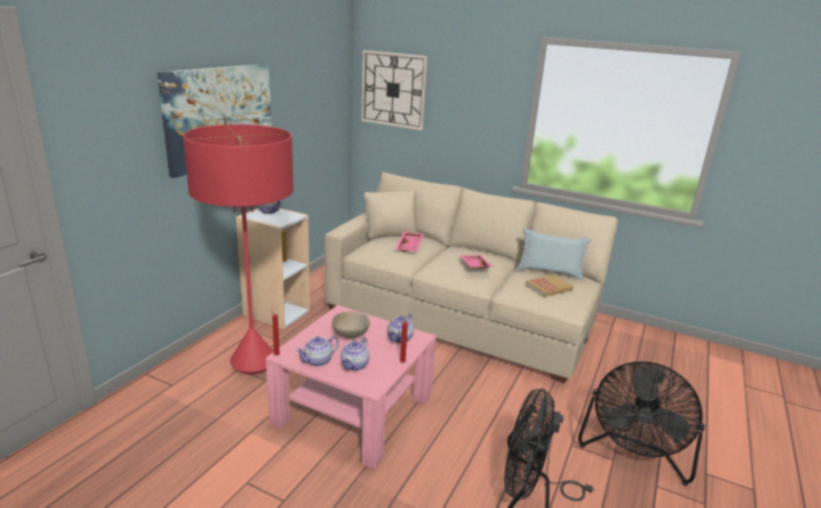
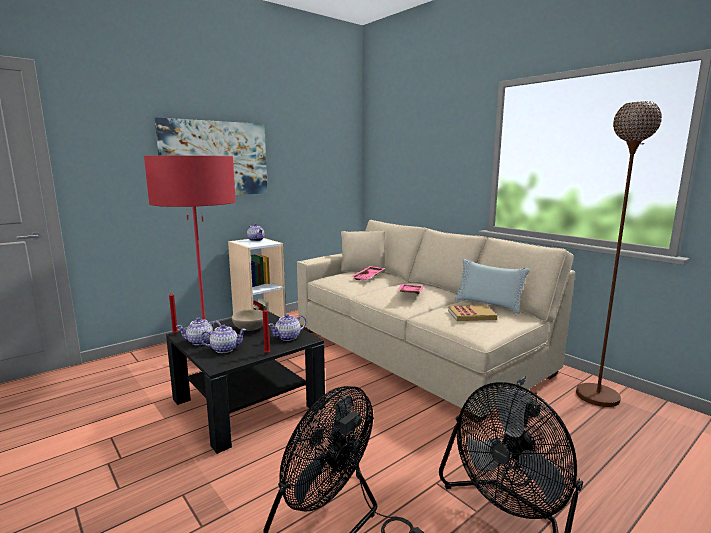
camera: 25 degrees right, 10 degrees down
(353, 409) = (247, 403): pink coffee table -> black coffee table
(355, 365) = (225, 349): teapot -> teapot turned 150 degrees counterclockwise
(393, 89) = (388, 152): wall clock -> none
(631, 338) = (598, 396): none -> brown floor lamp

